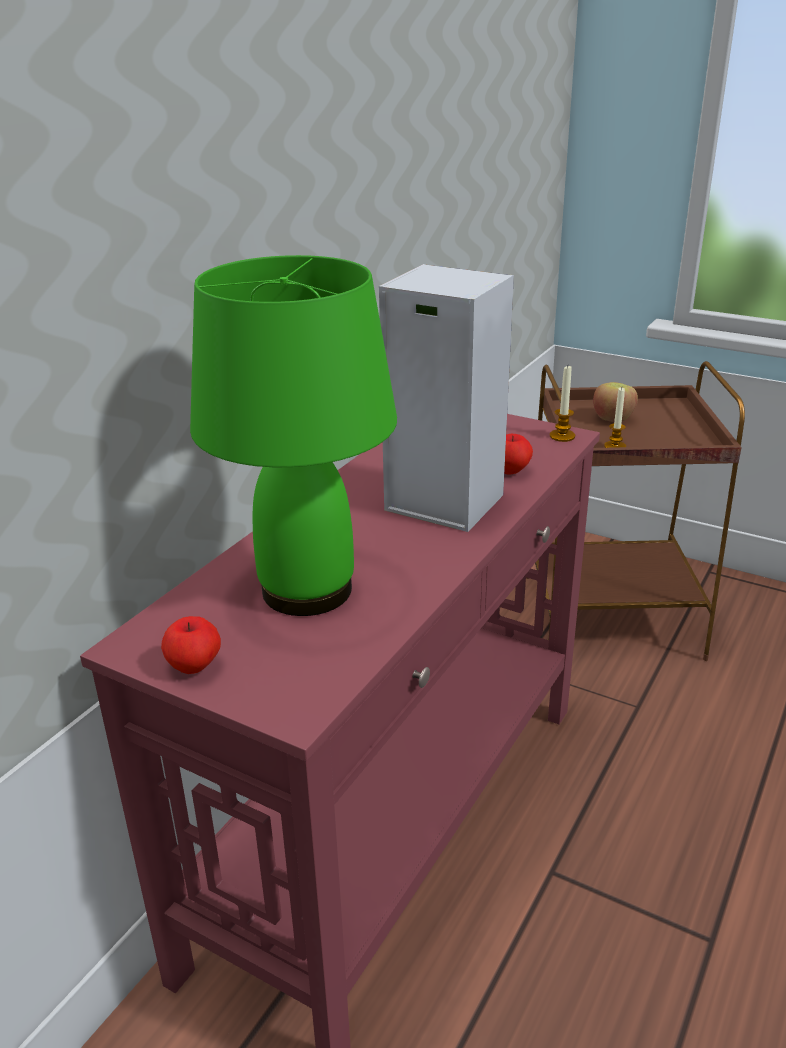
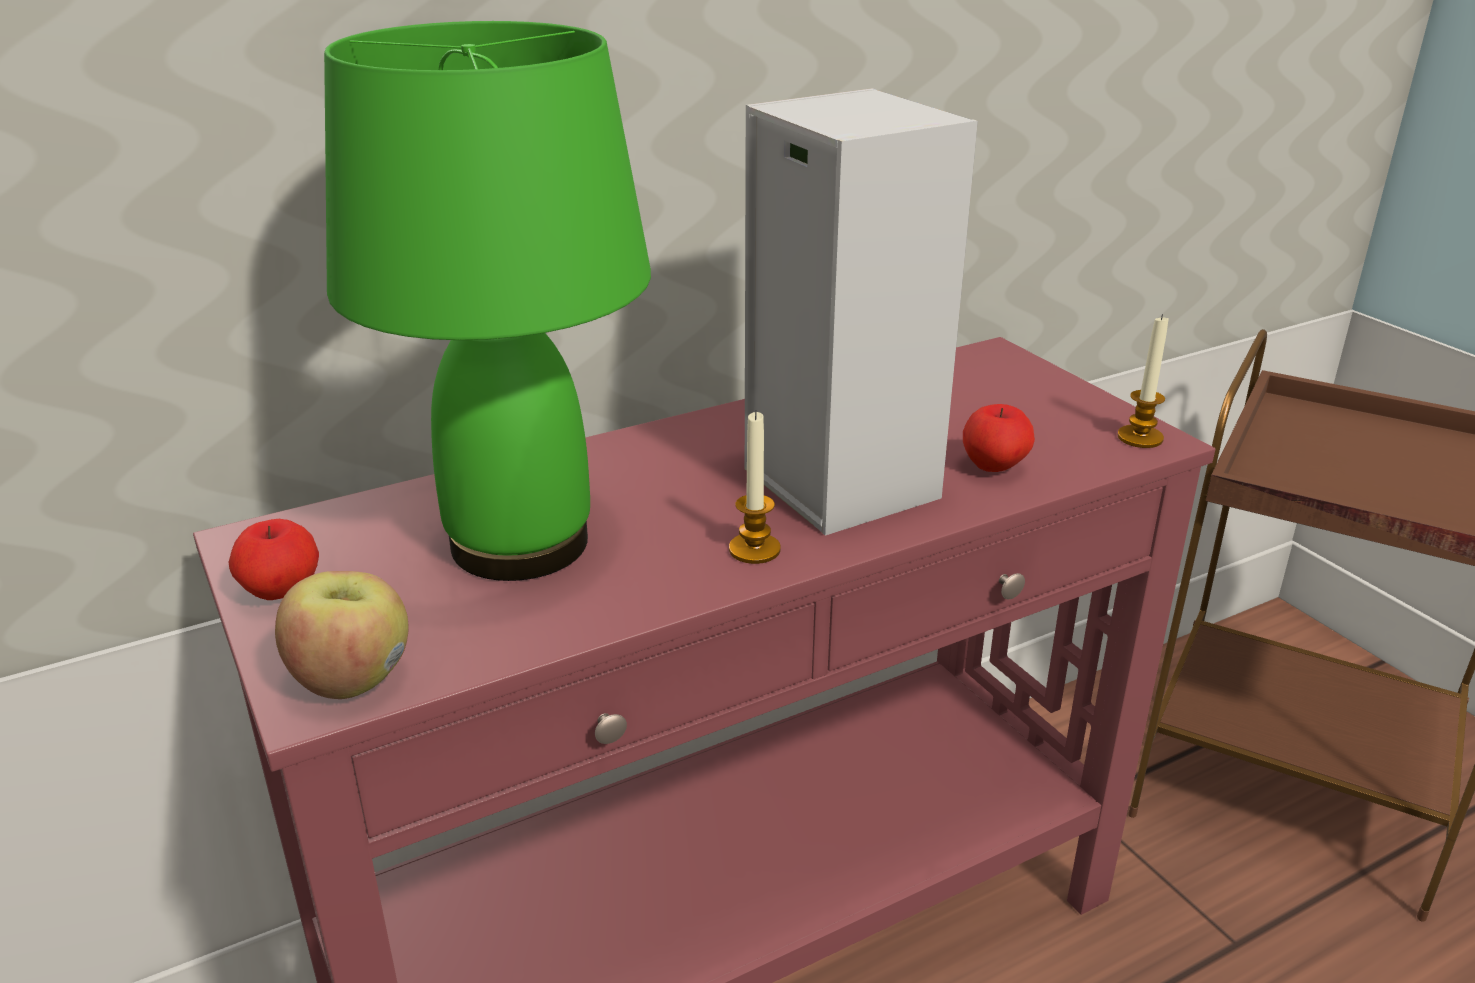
camera: 30 degrees right, 0 degrees up
(613, 419) = (1357, 447): apple -> apple (352, 679)
(615, 446) = (1317, 492): candle -> candle (754, 550)

